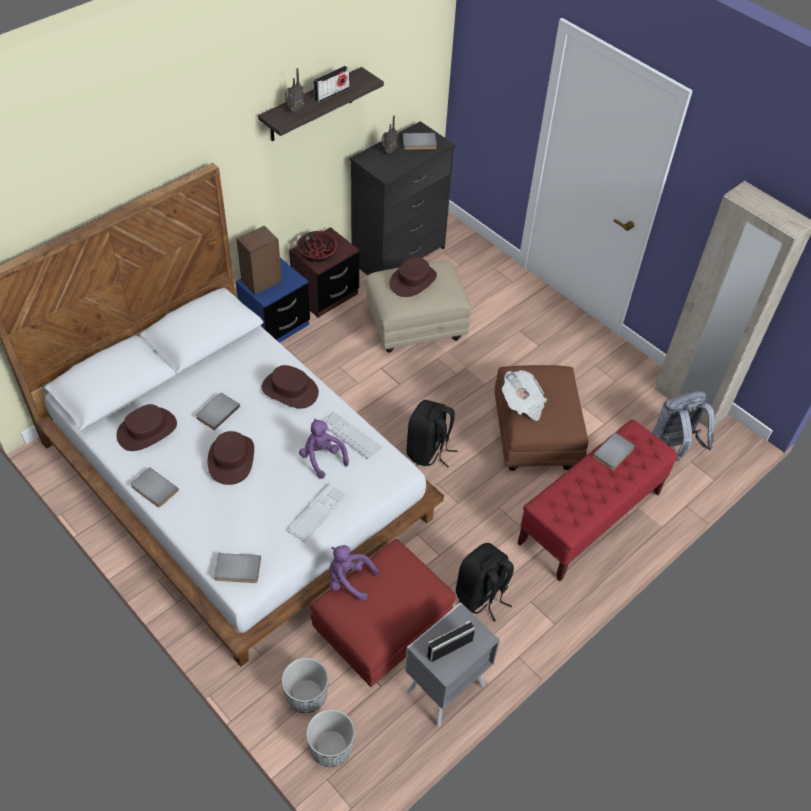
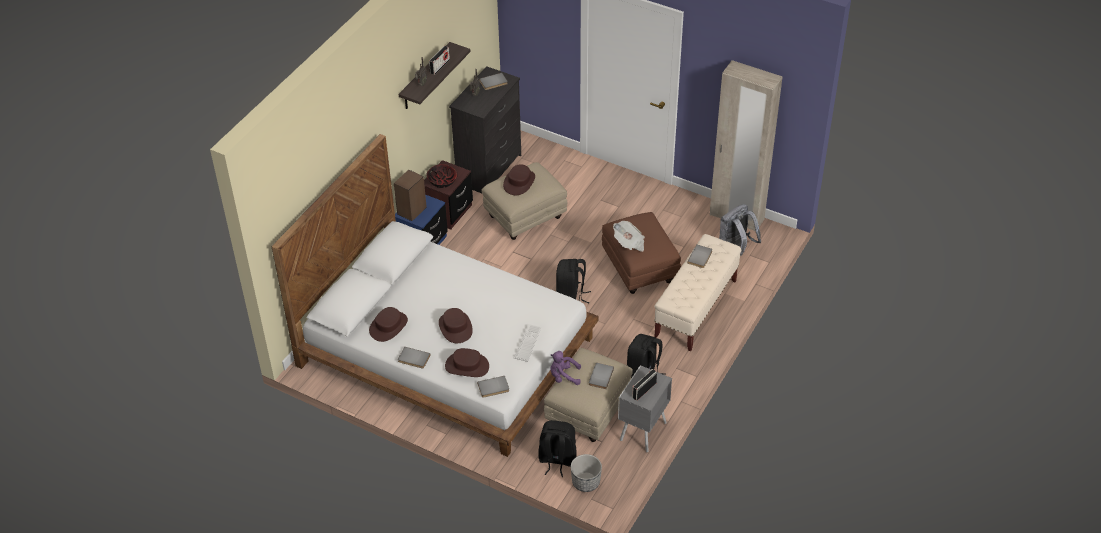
camera: 15 degrees left, 5 degrees down
(216, 411) = (429, 302): grey book -> grey book (600, 376)
(290, 390) = (471, 275): brown hat -> brown hat (467, 366)
(306, 695) = (557, 460): planter -> black backpack
(322, 458) = (514, 311): purple plush toy -> none
(351, 435) = (526, 292): keyboard -> none
(382, 629) = (588, 410): red ottoman -> beige ottoman
(589, 518) = (695, 309): red bench -> beige bench

